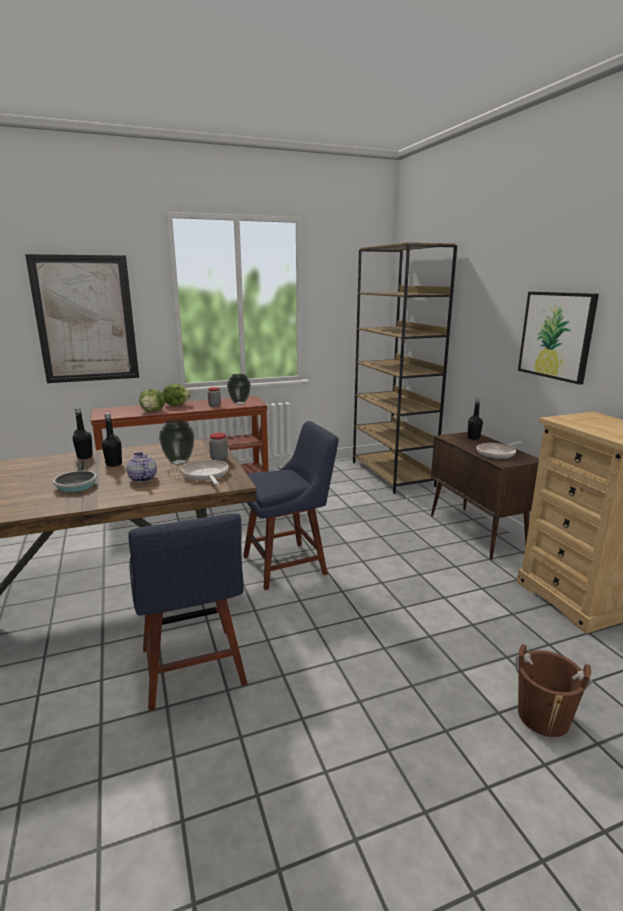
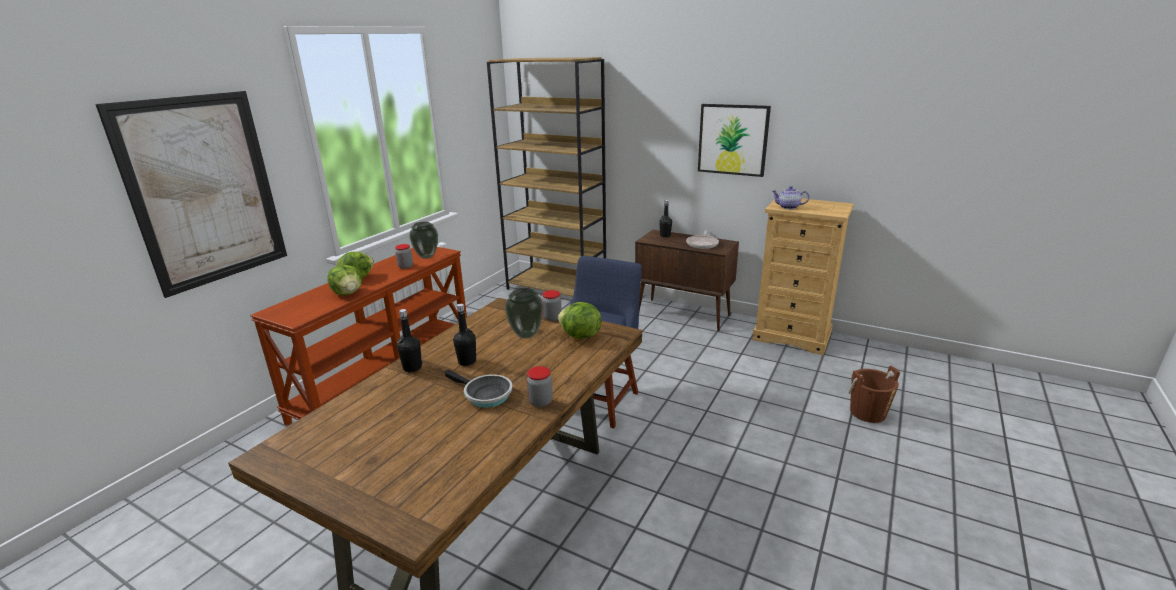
camera: 40 degrees left, 5 degrees up
(89, 500) = (540, 402): none -> jar
(142, 479) = (533, 362): teapot -> teapot (788, 207)
(193, 670) = (664, 514): blue chair -> none
(206, 475) = (580, 336): frying pan -> lettuce

